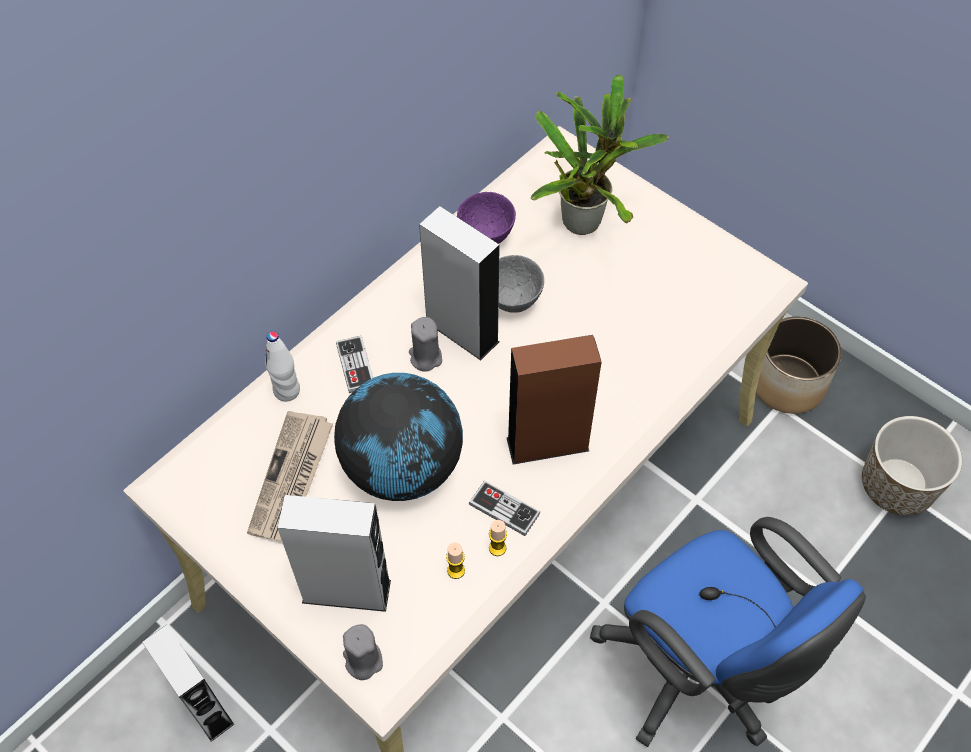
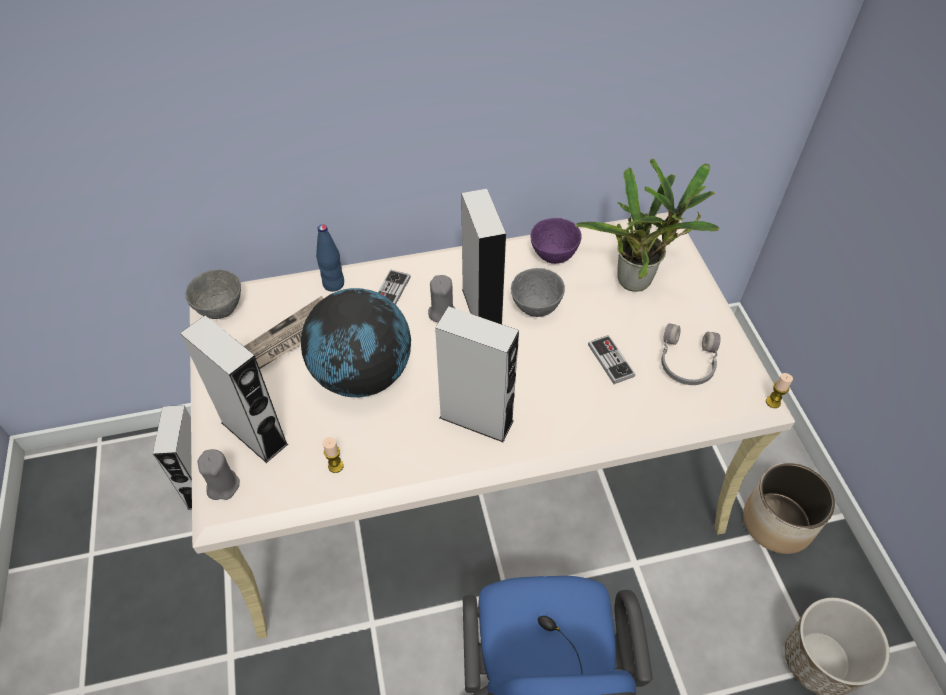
camera: 35 degrees right, 5 degrees down
(186, 490) = (220, 309): none -> grey bowl
(287, 391) = (334, 284): white bottle -> blue bottle
(497, 548) = (377, 469): candle -> candle (773, 402)
(504, 509) = (405, 445): game controller -> game controller (610, 360)
(547, 444) = (476, 419): brown speaker -> grey speaker
(686, 278) = (686, 362): none -> grey headphones

